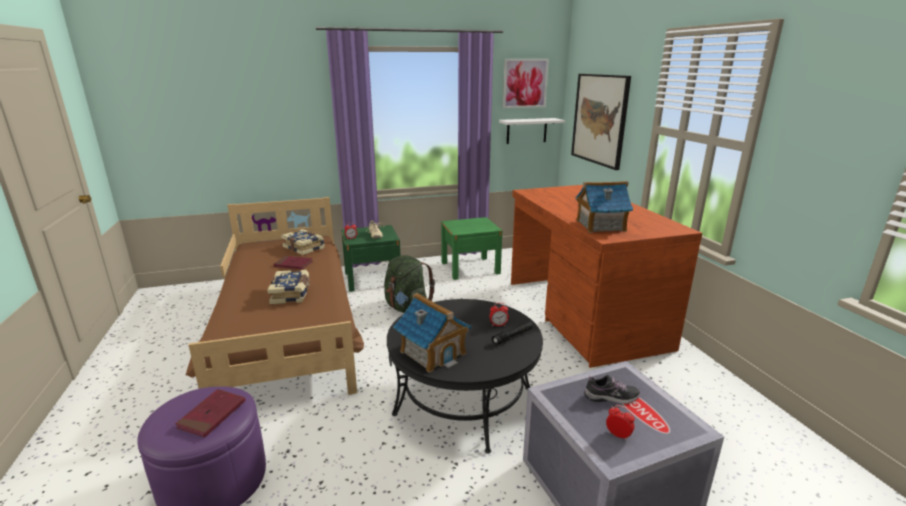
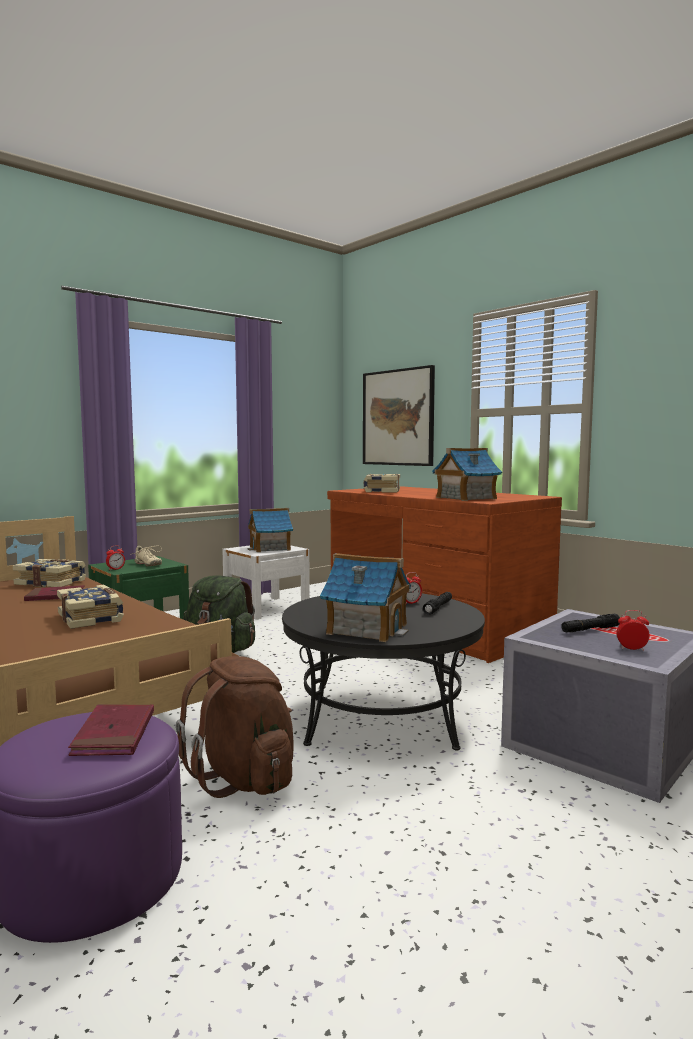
camera: 25 degrees left, 15 degrees down
(336, 433) = (244, 778): none -> brown backpack
(470, 268) = (266, 607): green nightstand -> white nightstand
(474, 225) = (270, 548): none -> toy house
(525, 83) = (303, 384): picture -> none
(526, 130) = (308, 439): white shelf -> none
(551, 198) = (381, 491): none -> book
(611, 397) = (590, 630): shoe -> black flashlight

